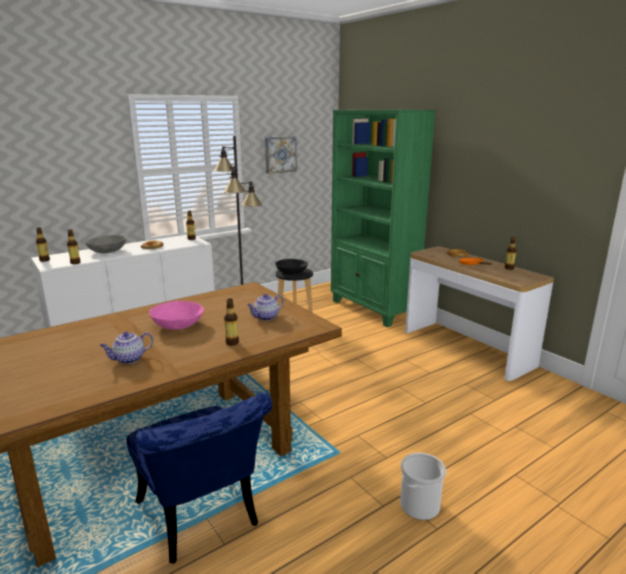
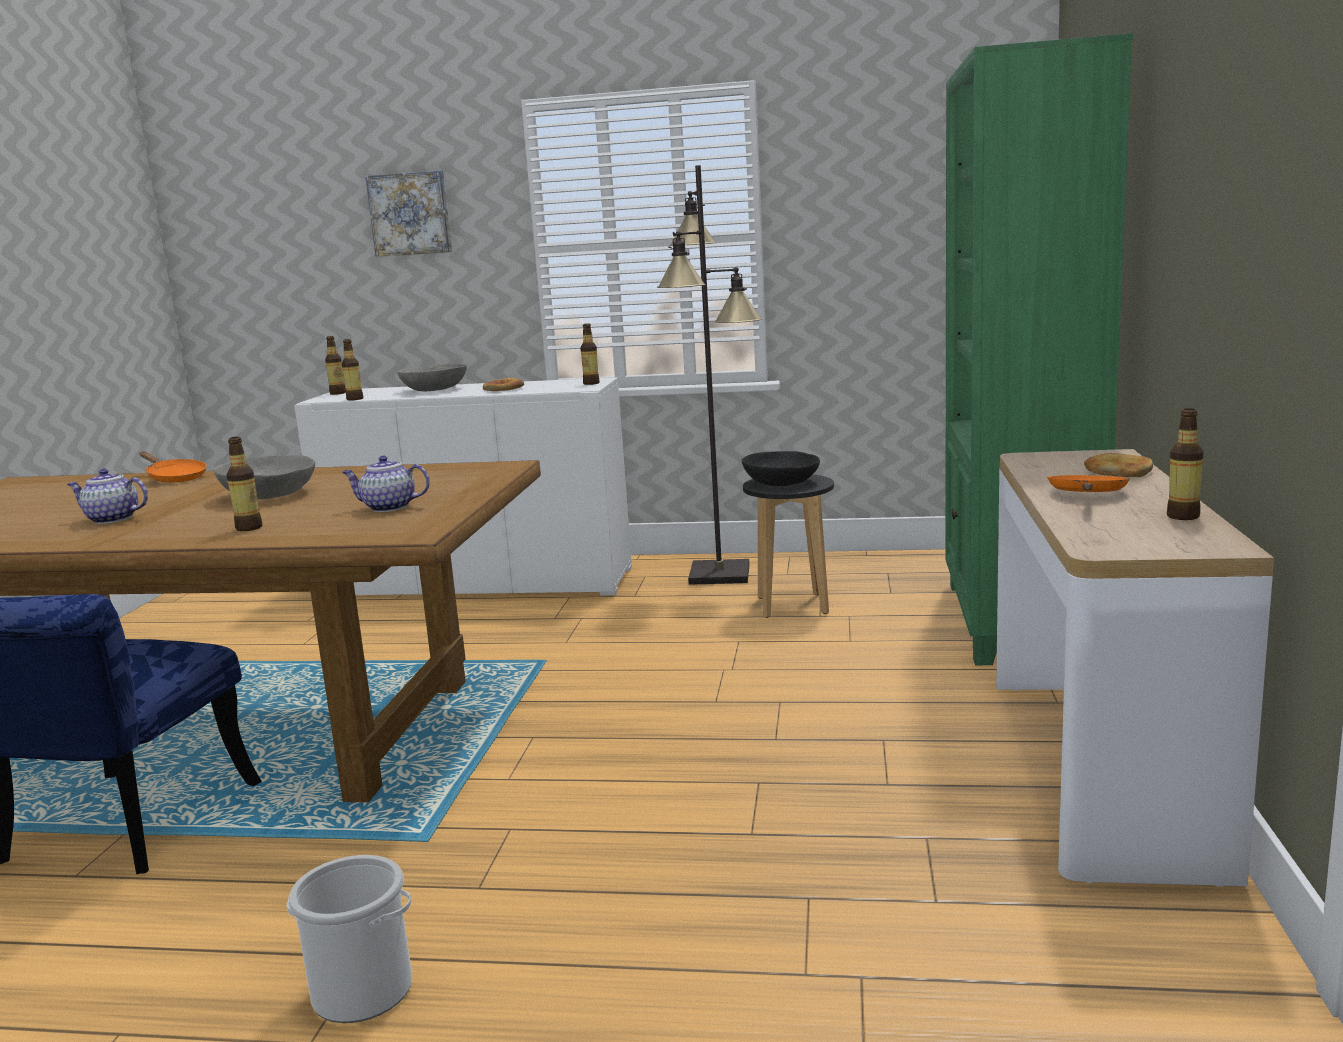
camera: 45 degrees right, 5 degrees down
(73, 329) = (174, 478): none -> orange frying pan
(178, 325) = (269, 495): pink bowl -> grey bowl
(280, 154) = (867, 210): picture -> picture (410, 214)

